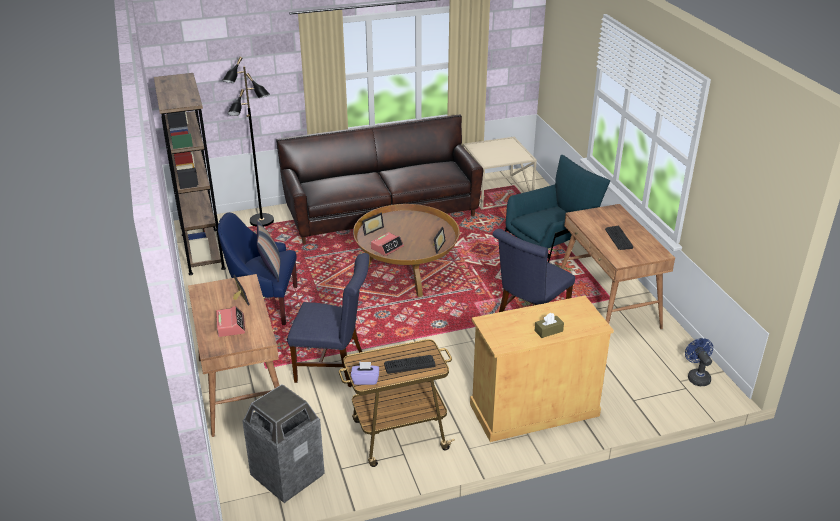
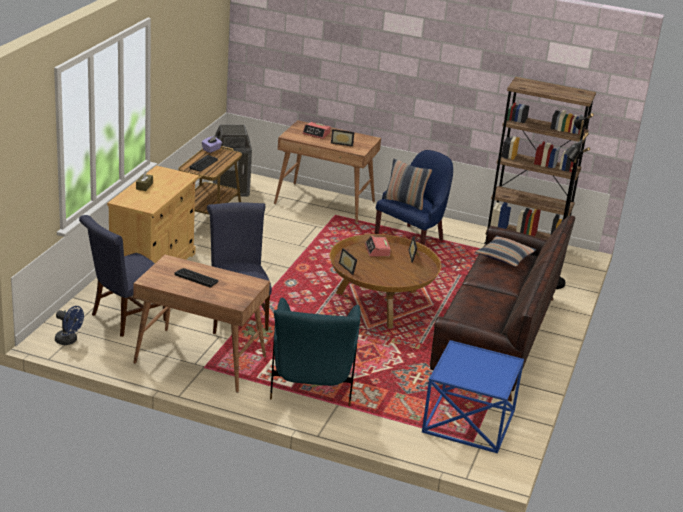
camera: 125 degrees right, 5 degrees down
(328, 187) = (505, 257): none -> pillow
(334, 366) = (303, 233): blue chair -> blue chair (125, 318)
(497, 192) = (469, 422): beige side table -> blue side table

